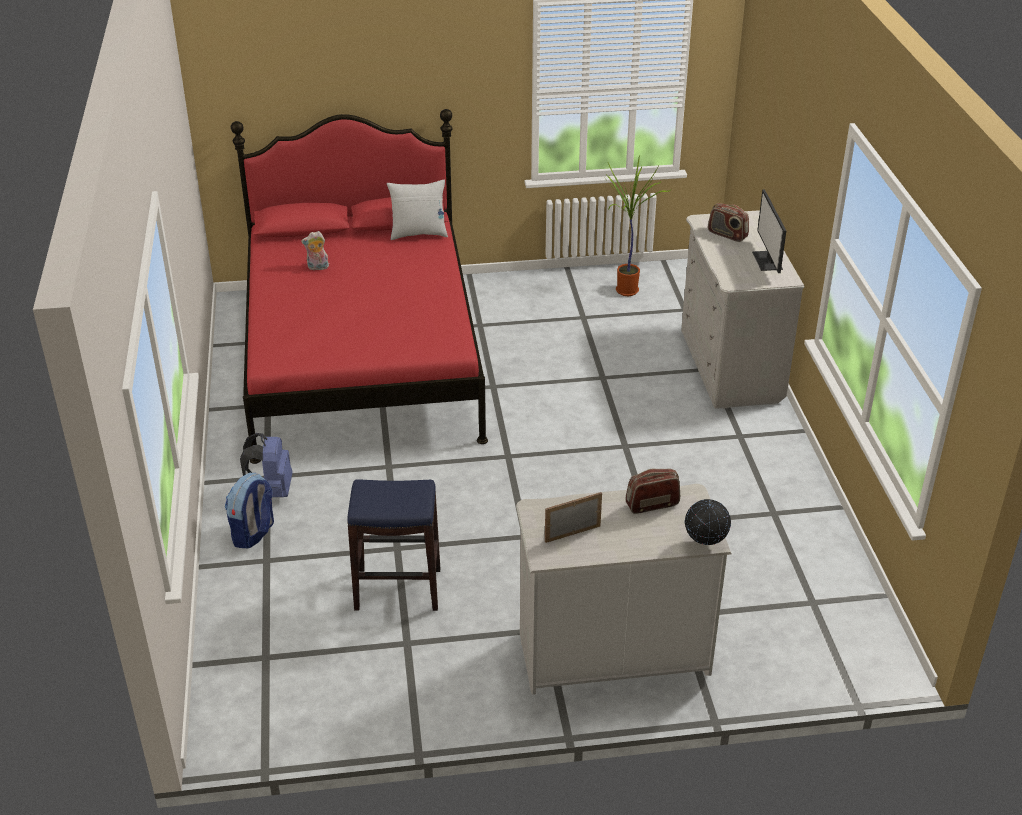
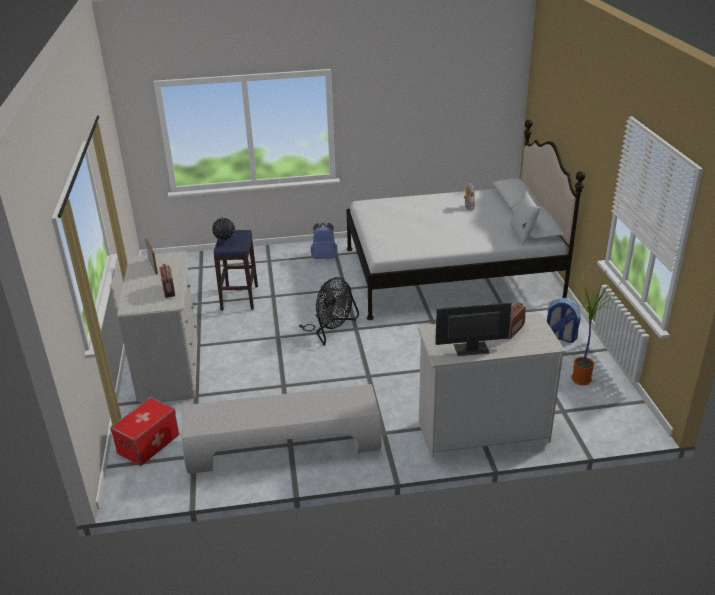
camera: 90 degrees right, 5 degrees down
(253, 534) = (289, 255): backpack -> backpack (559, 337)
(362, 362) = (450, 273): red bed -> white bed
(509, 481) = (330, 330): none -> black fan
(705, 543) = (127, 307): globe -> globe (225, 242)
(777, 518) = (283, 446): none -> grey bench
(798, 654) = (148, 444): none -> storage box

